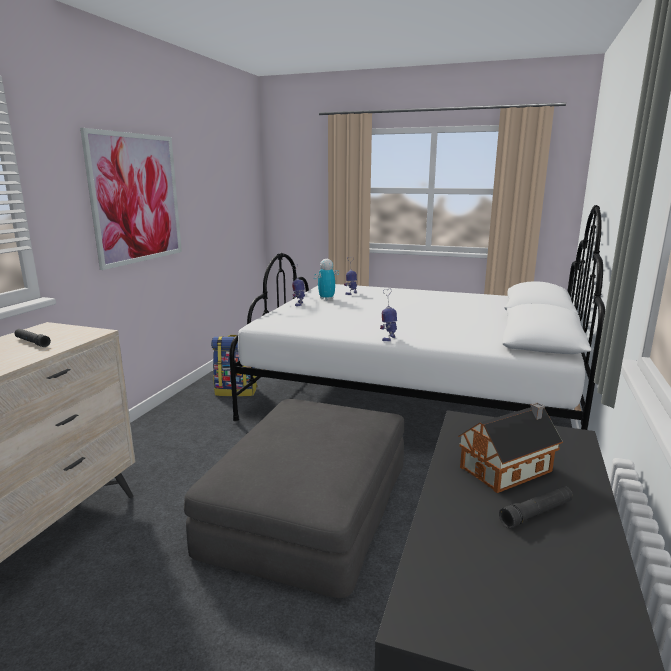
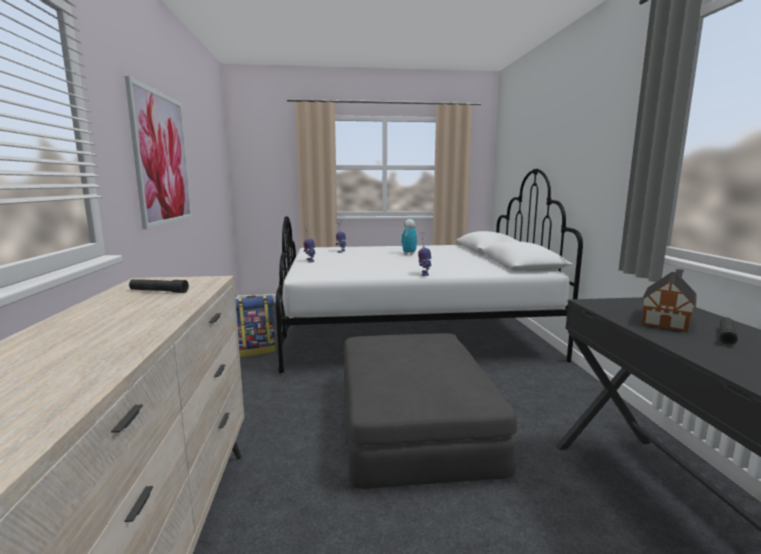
camera: 25 degrees left, 5 degrees down
(326, 299) = (327, 256): toy robot -> toy robot (409, 254)

